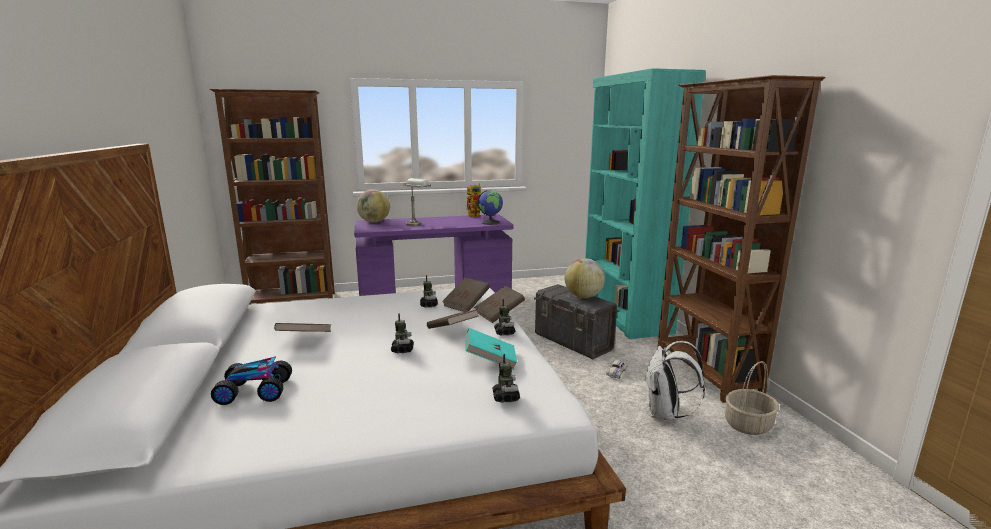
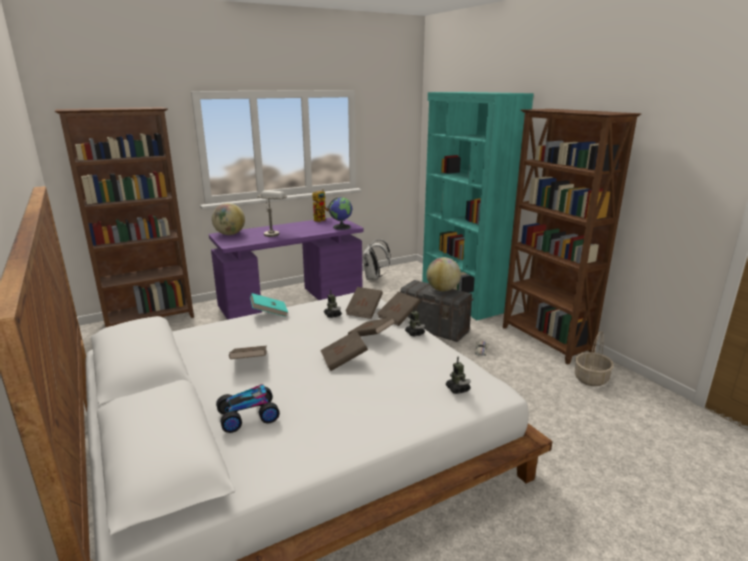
camera: 15 degrees left, 5 degrees up
(402, 349) = (344, 360): toy robot -> brown book
(490, 360) = (422, 360): turquoise book -> turquoise book (269, 313)
(666, 414) = (532, 380): white backpack -> white backpack (374, 278)

